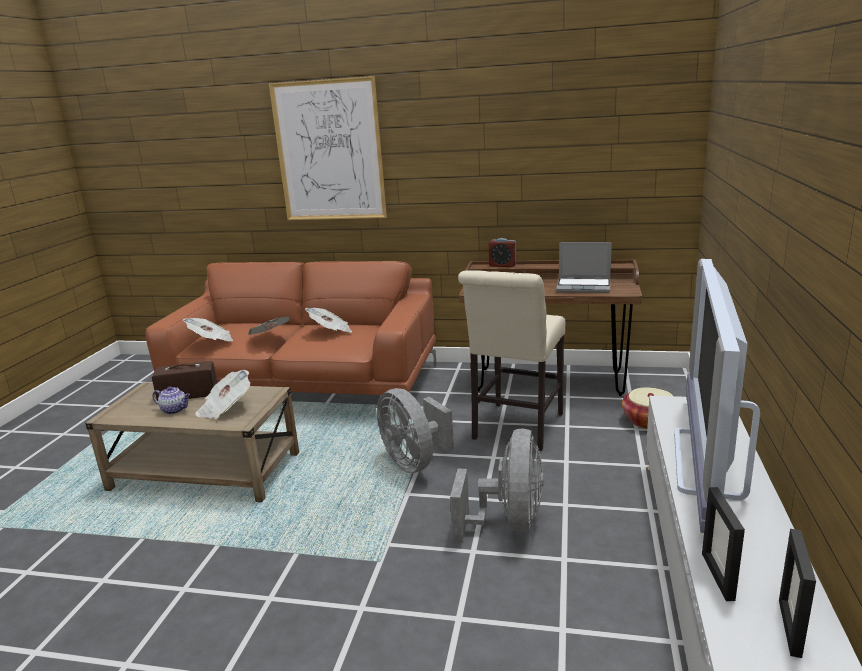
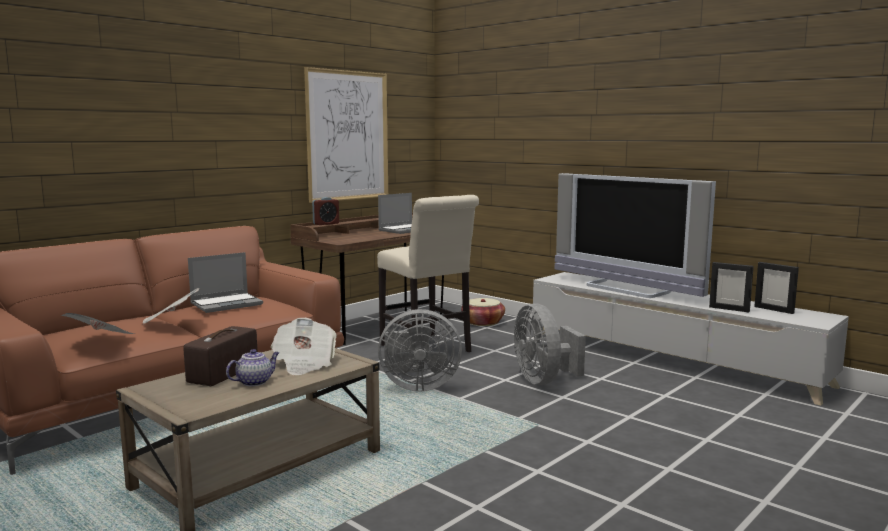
camera: 60 degrees left, 10 degrees down
(329, 151) = (141, 105): picture -> picture (347, 136)
(331, 331) = (227, 304): newspaper -> laptop
(509, 522) = (543, 380): grey fan -> grey fan turned 150 degrees counterclockwise

